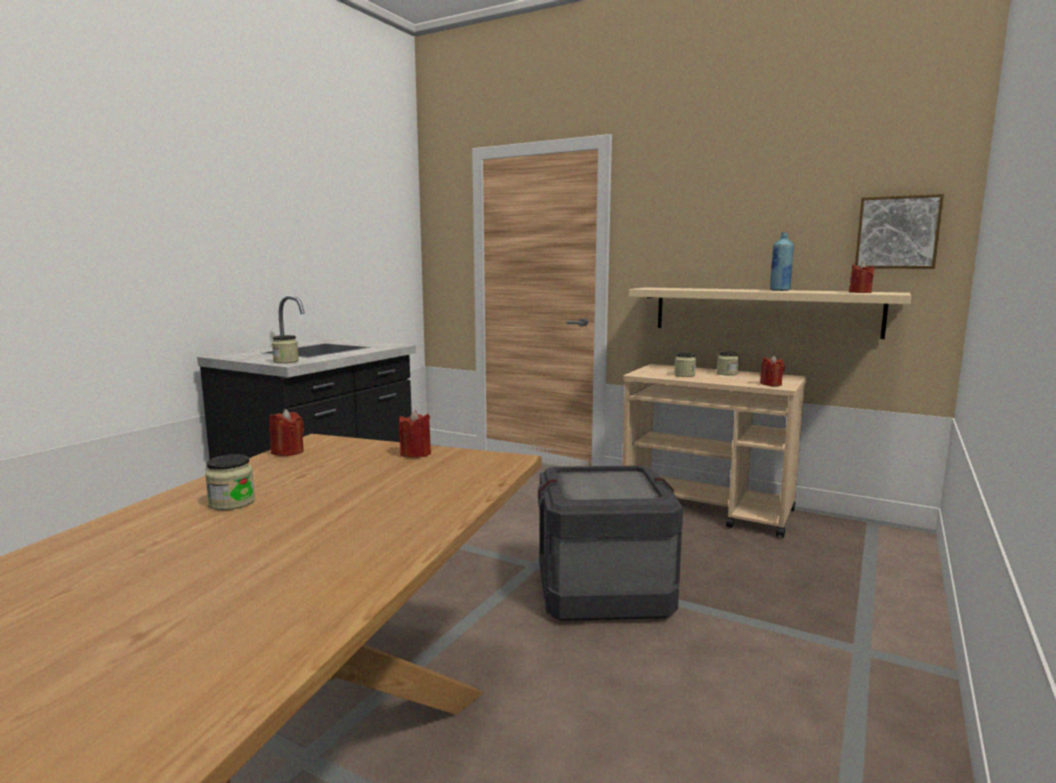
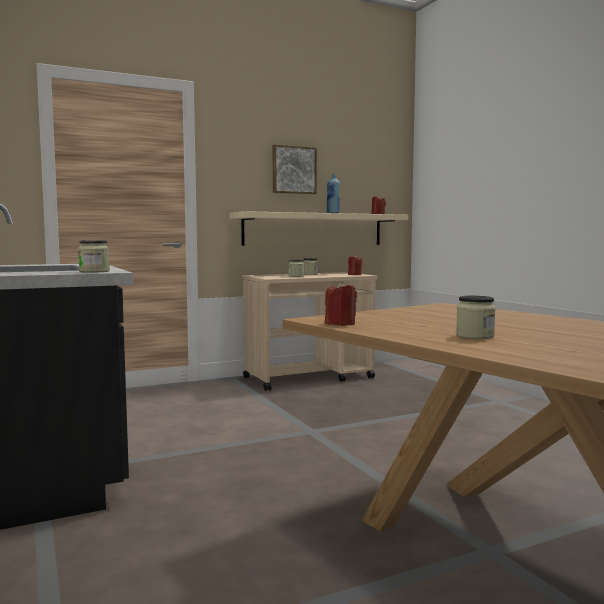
camera: 55 degrees left, 5 degrees down
(415, 454) = (401, 311): red candle -> none
(604, 591) = (376, 425): crate -> none
(897, 232) = (380, 179): picture -> picture (293, 170)

